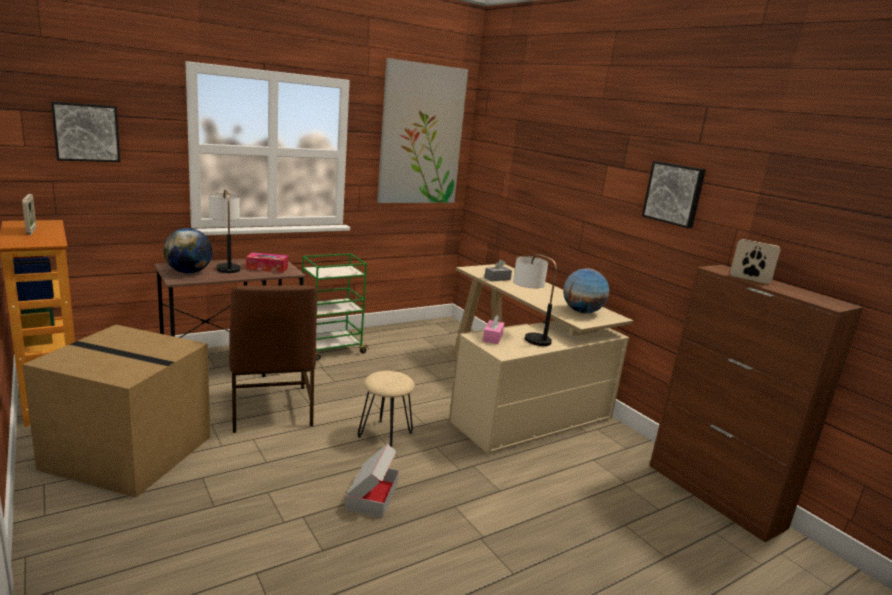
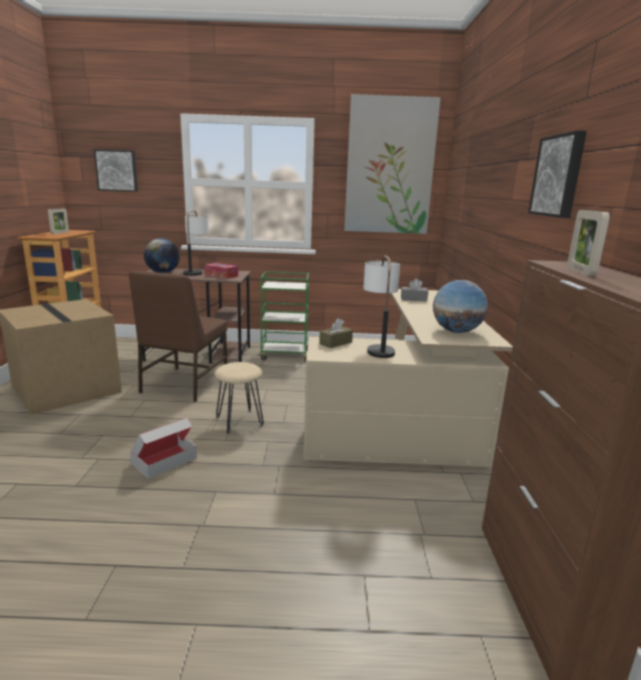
camera: 35 degrees right, 0 degrees up
(492, 337) = (335, 343): pink tissue box -> brown tissue box
(749, 279) = (580, 271): picture frame -> picture frame turned 150 degrees counterclockwise

